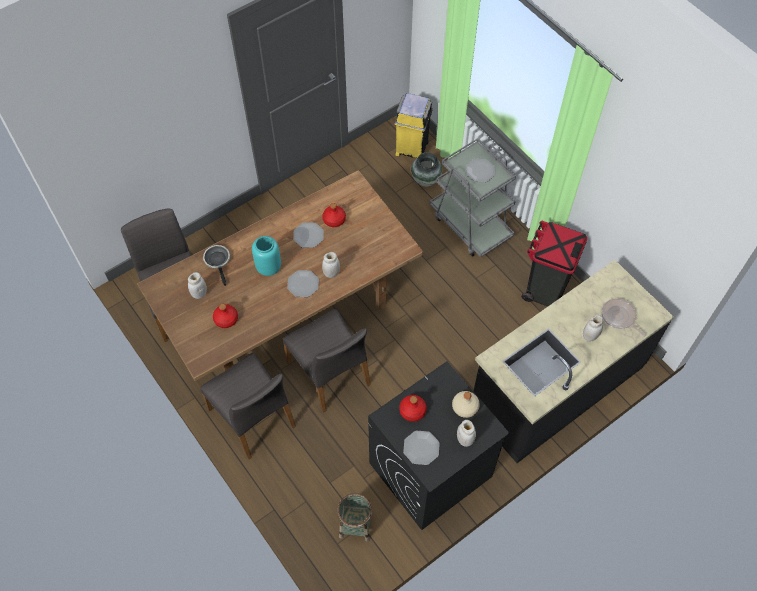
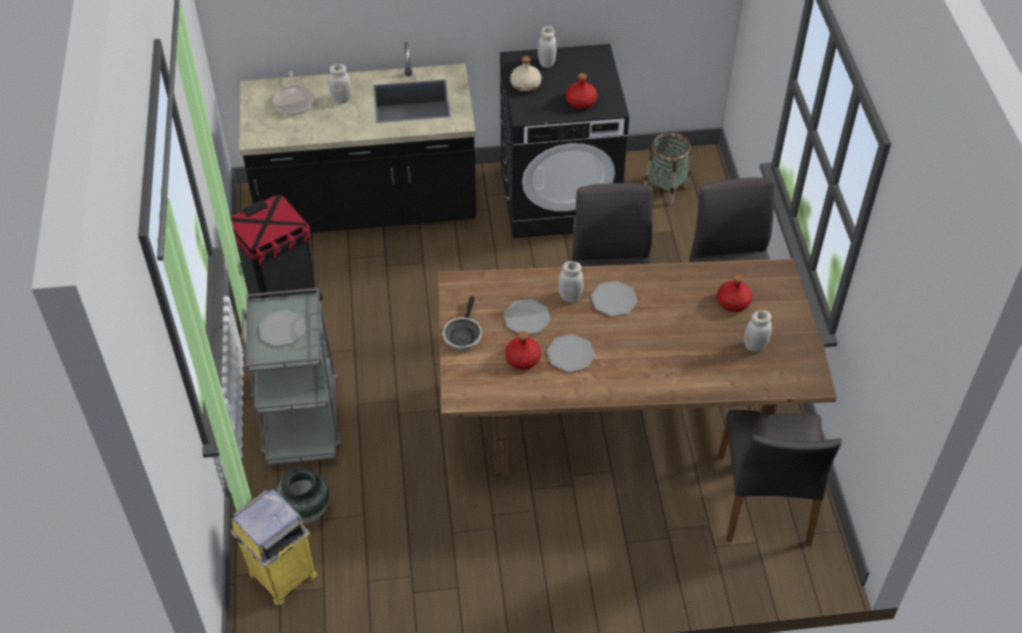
camera: 150 degrees left, 10 degrees down
(218, 261) = (711, 375): frying pan -> frying pan (462, 334)
(268, 267) = (647, 338): turquoise vase -> none
(421, 448) = (594, 73): plate -> plate (526, 318)

